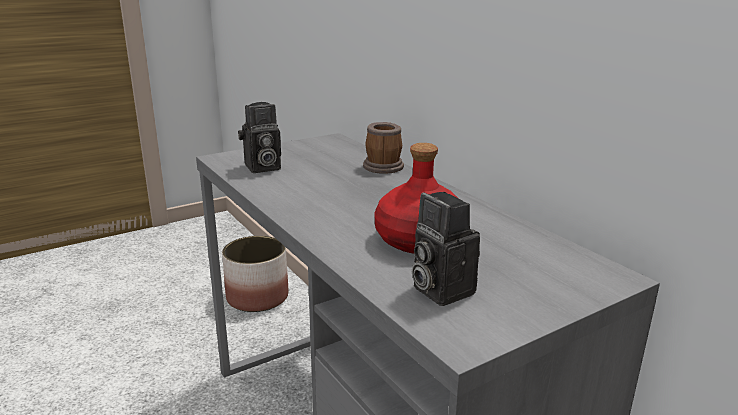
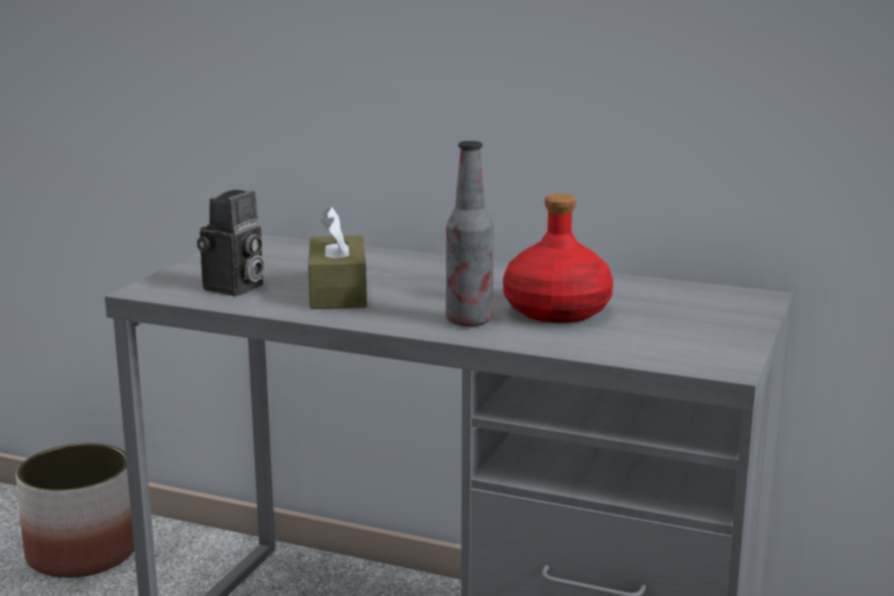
camera: 35 degrees left, 5 degrees down
(309, 185) = (338, 292): none -> brown tissue box
(345, 230) = (469, 321): none -> bottle
(384, 165) = (380, 255): mug -> none
(438, 289) = (644, 341): camera -> none

